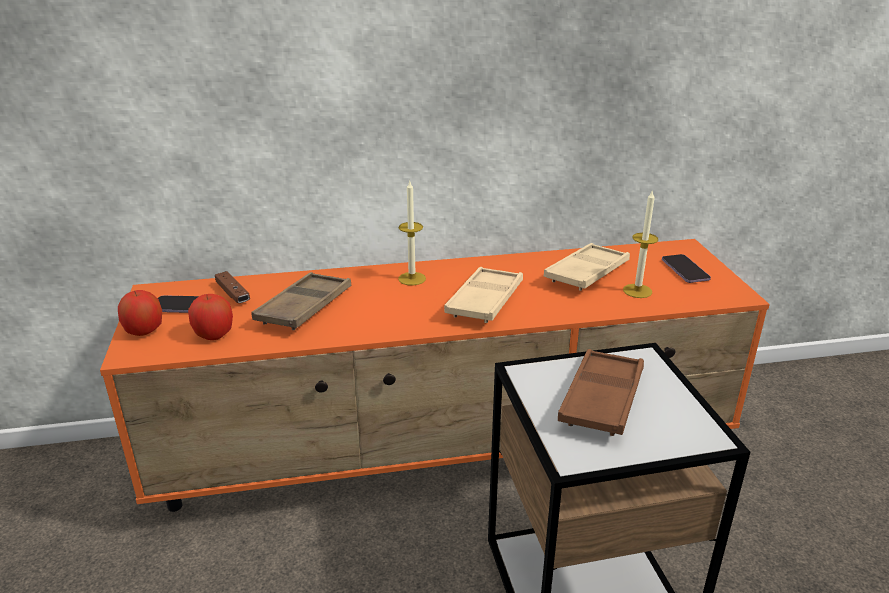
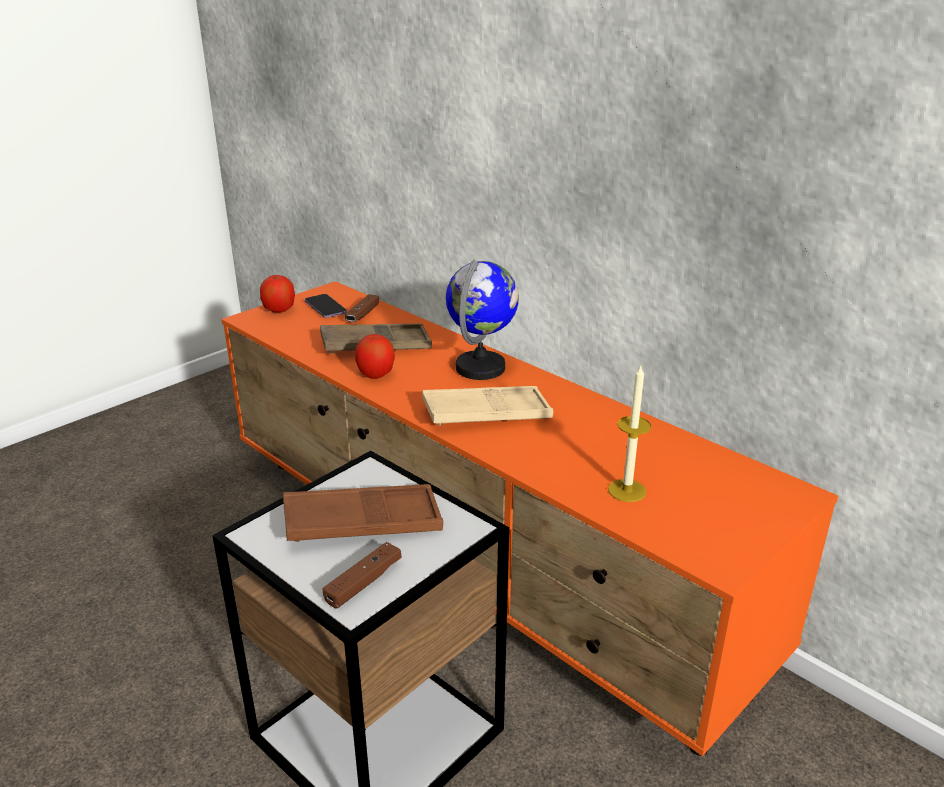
camera: 55 degrees right, 0 degrees up
(214, 335) = (299, 332): apple -> apple (376, 374)
(412, 278) = (481, 368): candle -> globe
(587, 273) = (624, 448): beige tray -> none
(683, 423) = (363, 582): none -> brown game controller
(685, 270) = (730, 509): phone -> none

